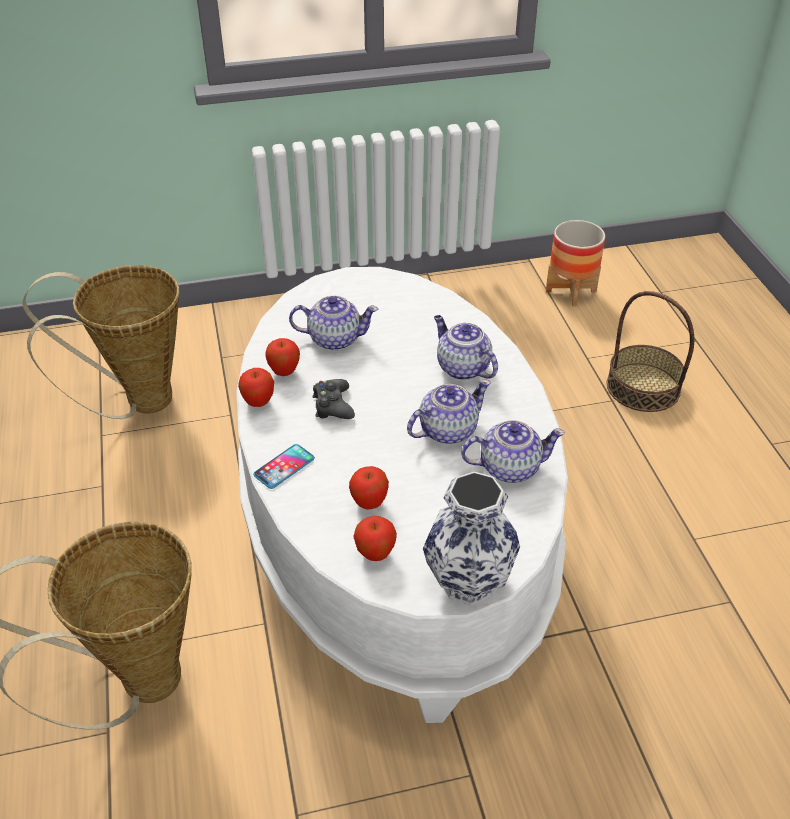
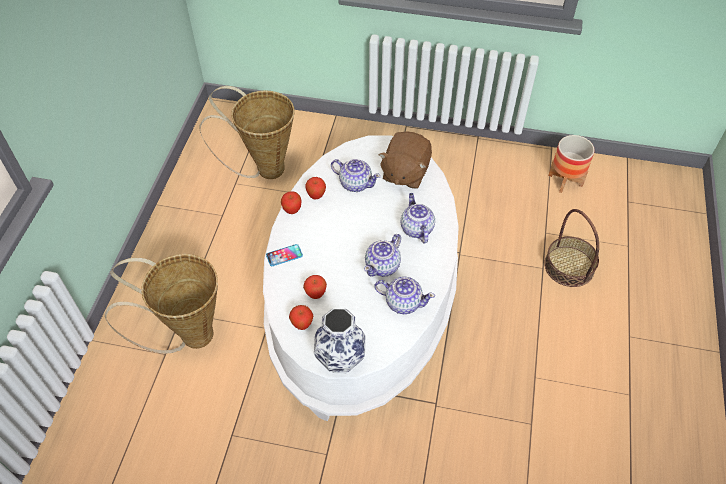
camera: 25 degrees right, 10 degrees up
(333, 405) = (330, 227): black game controller -> none
(398, 305) = (405, 173): none -> brown plush toy
(447, 430) = (383, 266): teapot -> teapot turned 135 degrees clockwise

